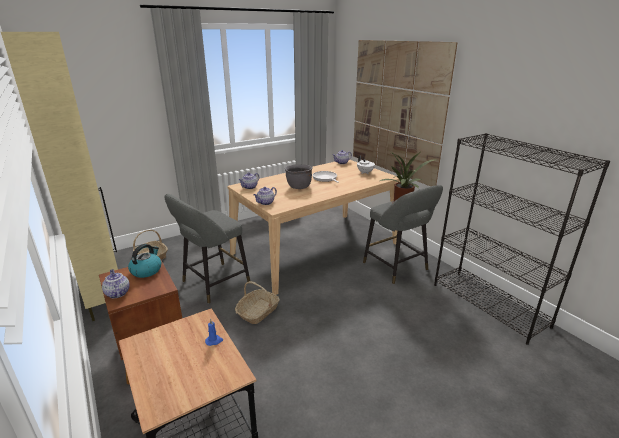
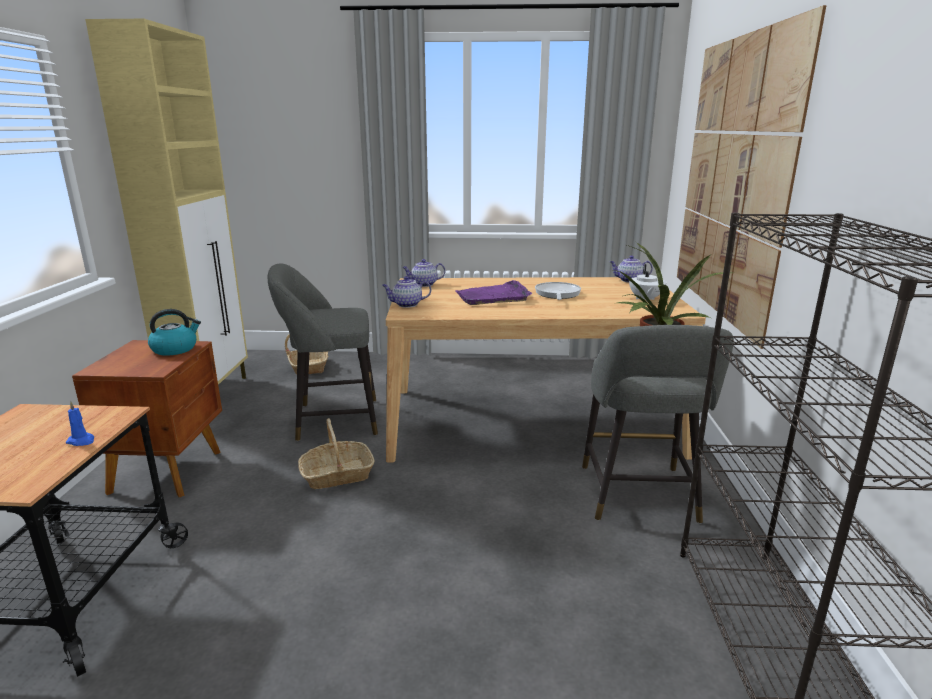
camera: 35 degrees right, 5 degrees down
(117, 293) = (111, 361): teapot -> none
(298, 187) = (493, 296): grey cooking pot -> purple tray

